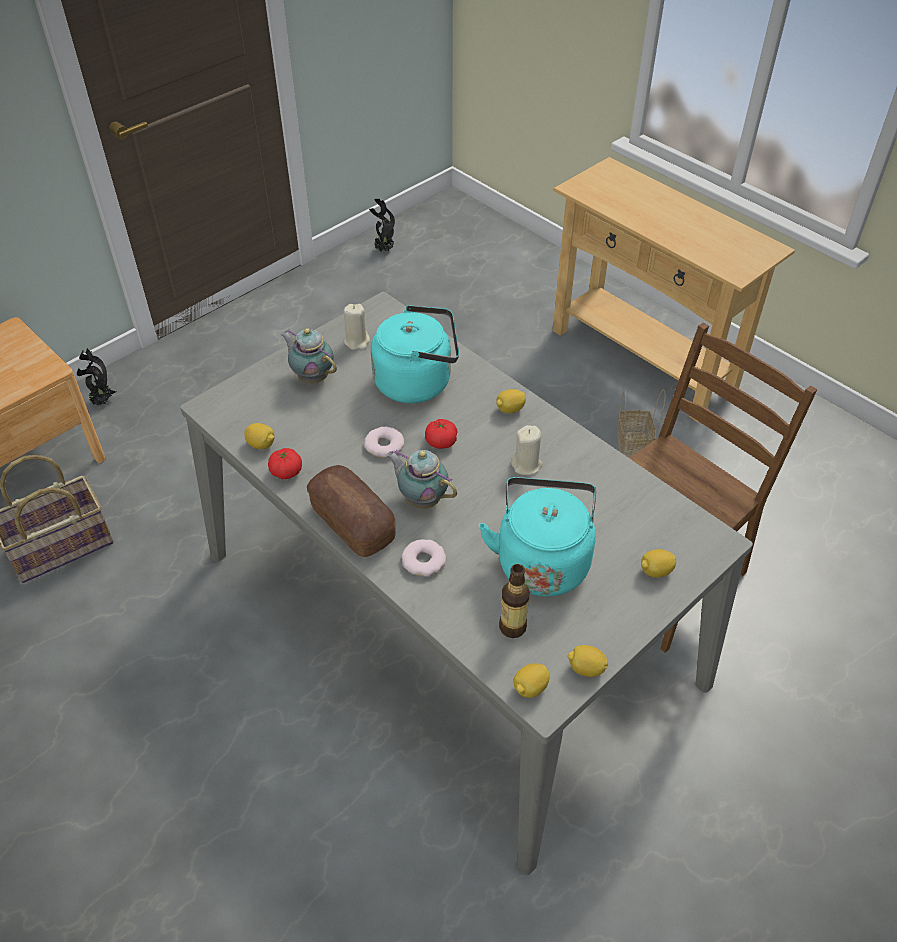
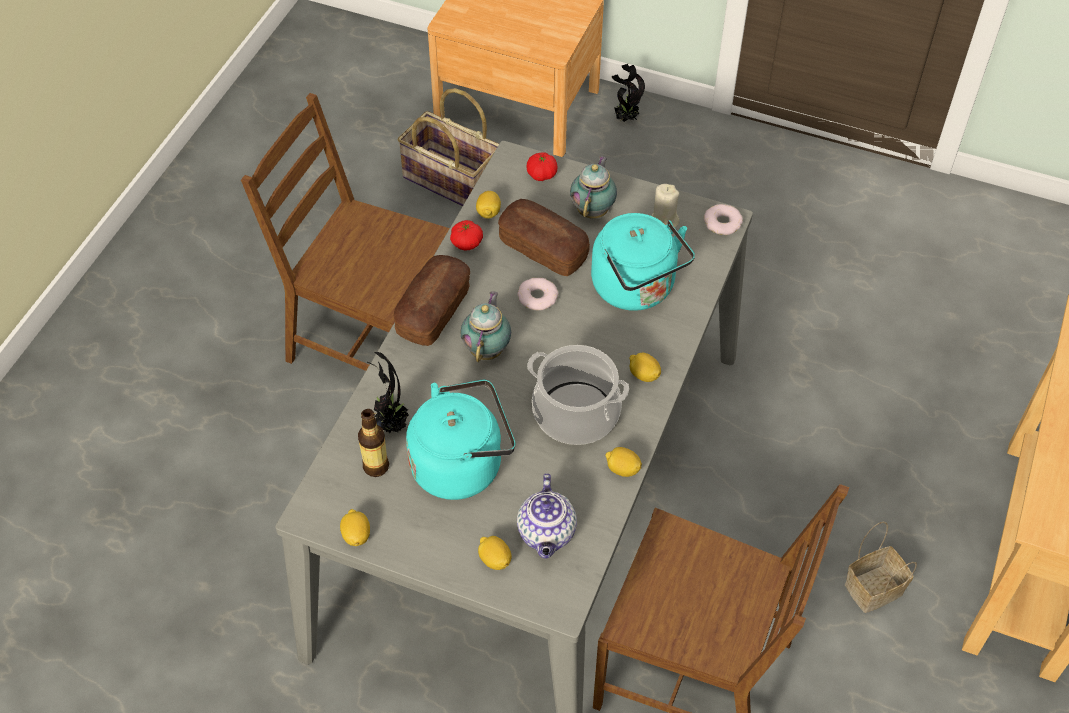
camera: 65 degrees right, 5 degrees up
(200, 680) = (372, 340): none -> brown chair
(332, 423) = (543, 249): none -> bread
(383, 250) = (1016, 226): potted plant -> potted plant (391, 424)
(424, 561) = (417, 377): donut -> donut (722, 223)
(441, 442) = (566, 337): tomato -> tomato (541, 174)
(526, 465) = (575, 413): beige candle -> cooking pot
(530, 688) = (318, 500): lemon -> lemon (622, 469)
(643, 526) = (547, 534): none -> teapot

